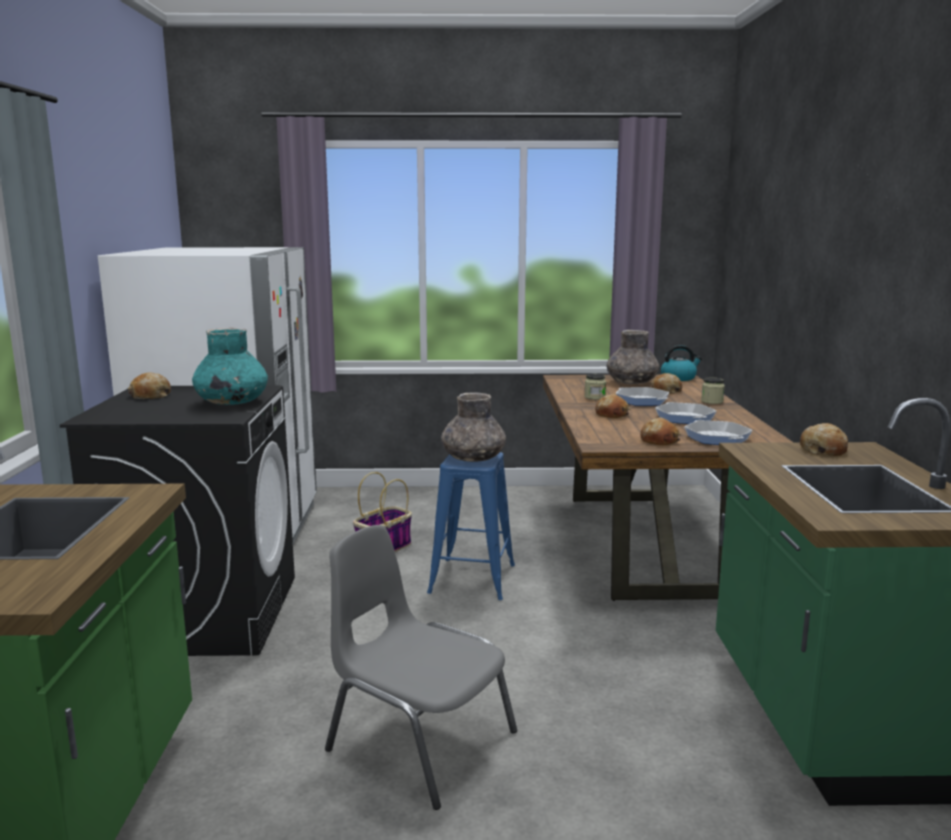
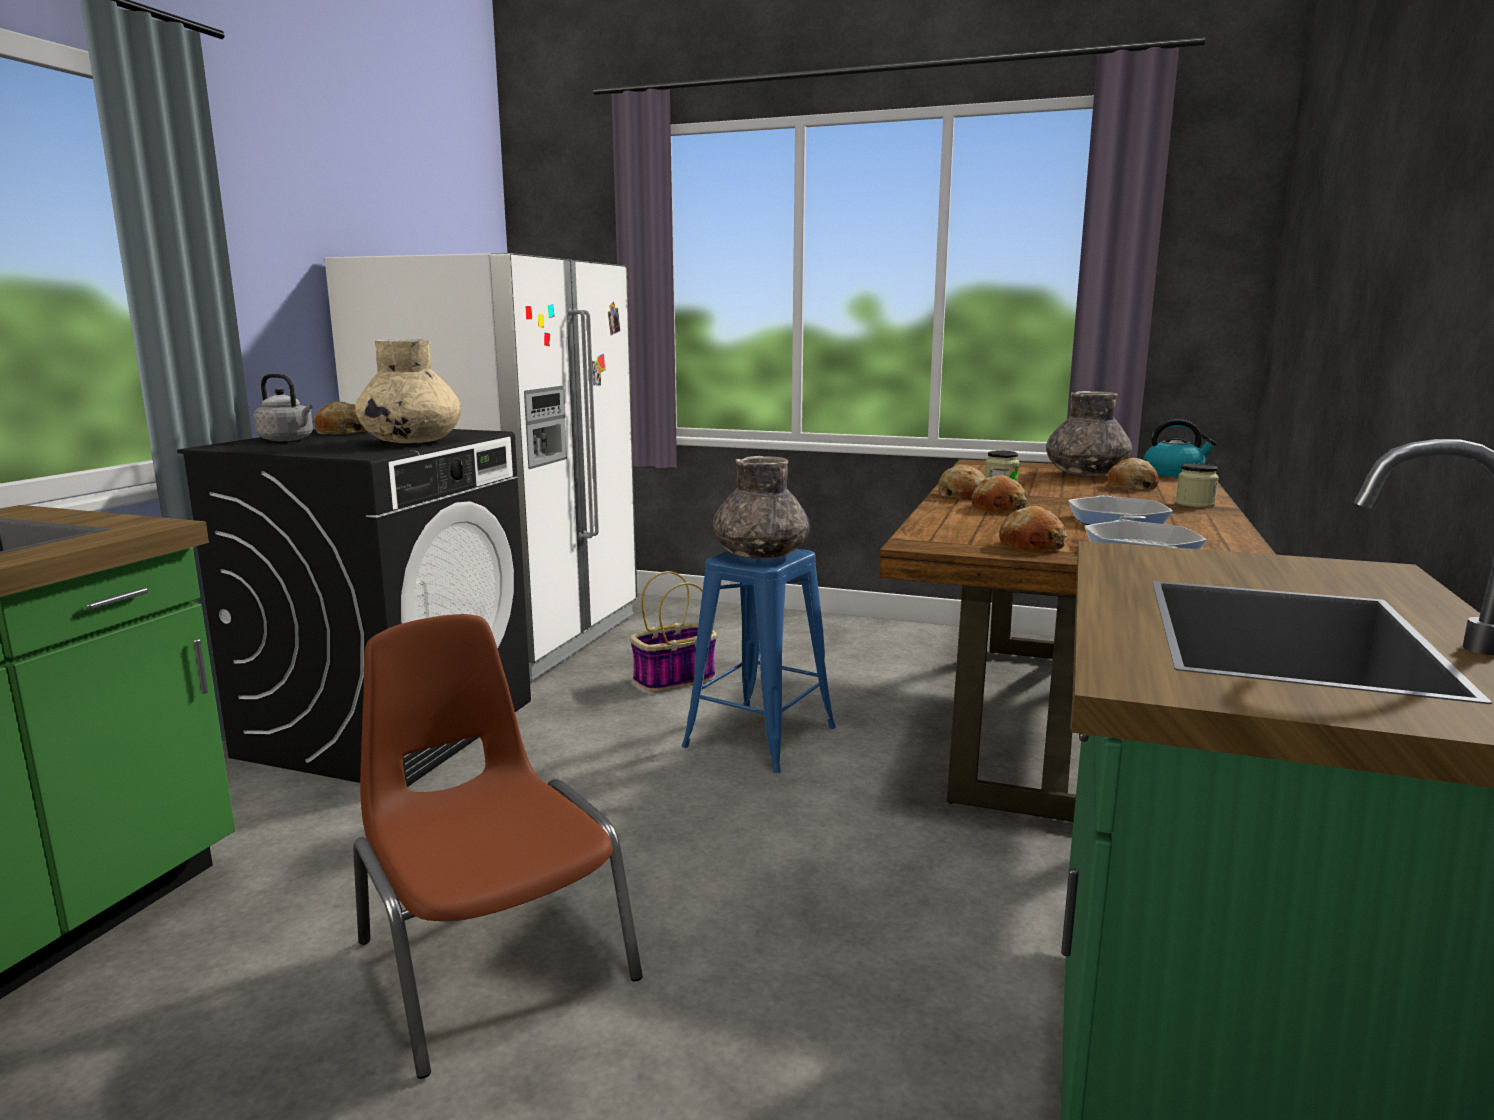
camera: 20 degrees right, 0 degrees up
(128, 407) = (288, 440): none -> grey kettle
(231, 402) = (411, 442): turquoise vase -> beige vase
(419, 740) = (492, 958): grey chair -> brown chair
(642, 401) = (1072, 495): frying pan -> none
(823, 450) = (1278, 566): bread -> bread (963, 495)

